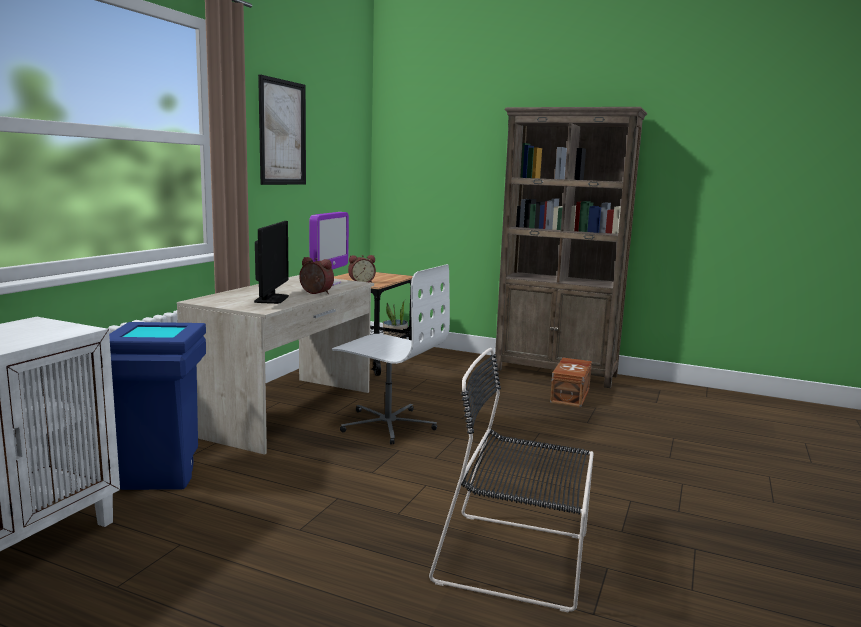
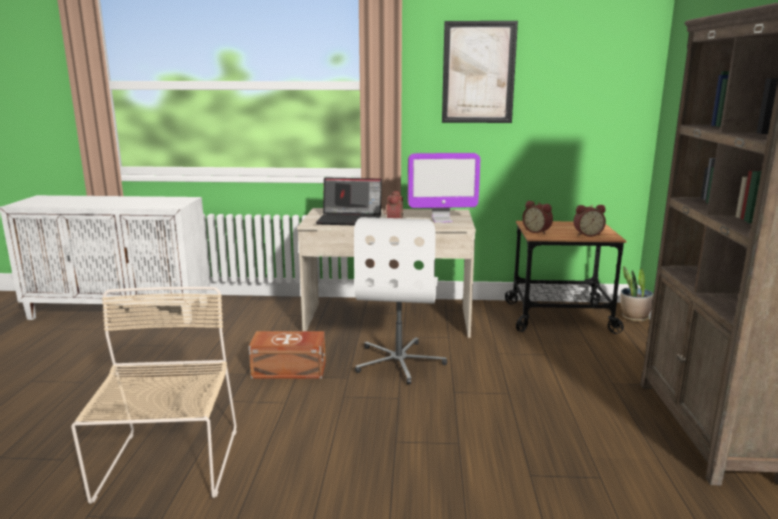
camera: 70 degrees right, 5 degrees up
(162, 475) = (252, 316): blue trash can -> none
(271, 299) = (350, 220): monitor -> laptop
(388, 277) = (587, 234): none -> alarm clock
(518, 560) = (168, 467): black chair -> beige chair
(571, 395) = (624, 452): brown storage box -> brown storage box (290, 370)

